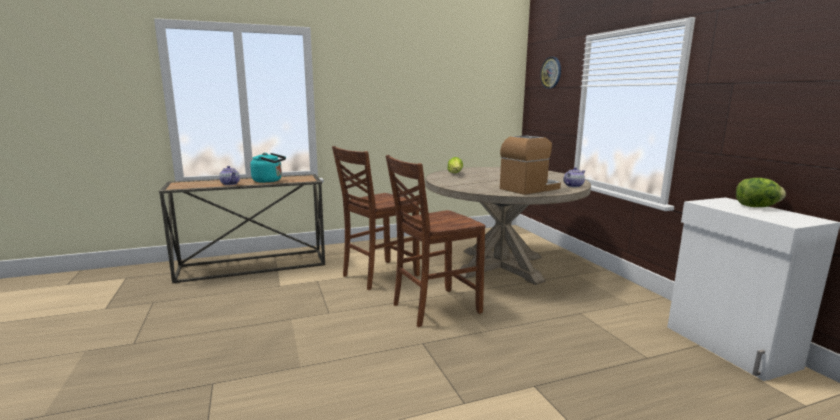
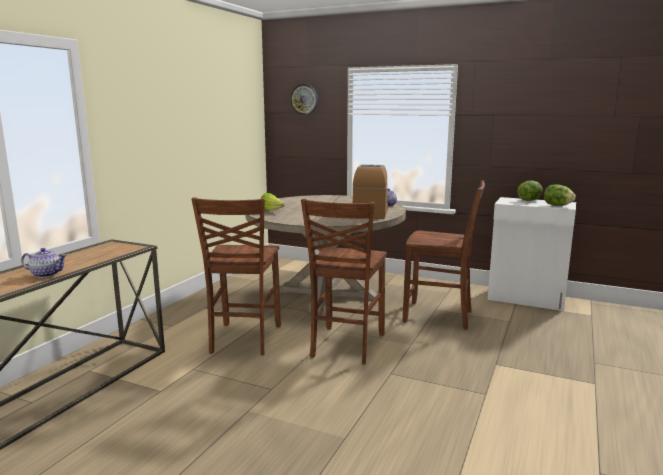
camera: 45 degrees left, 0 degrees up
(269, 181) = (85, 259): turquoise kettle -> none
(569, 320) = (439, 316): none -> brown chair
(779, 219) = (557, 205): none -> lettuce

